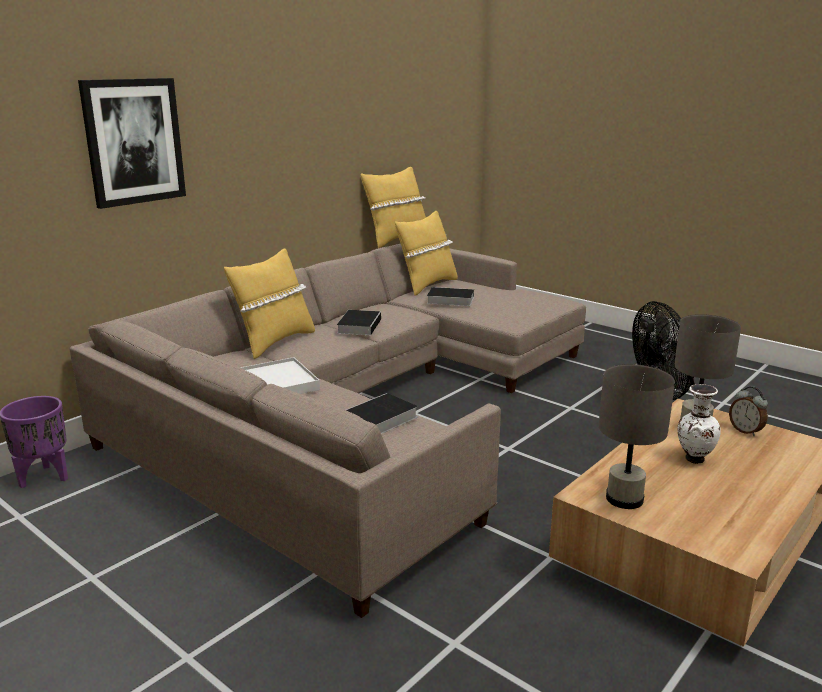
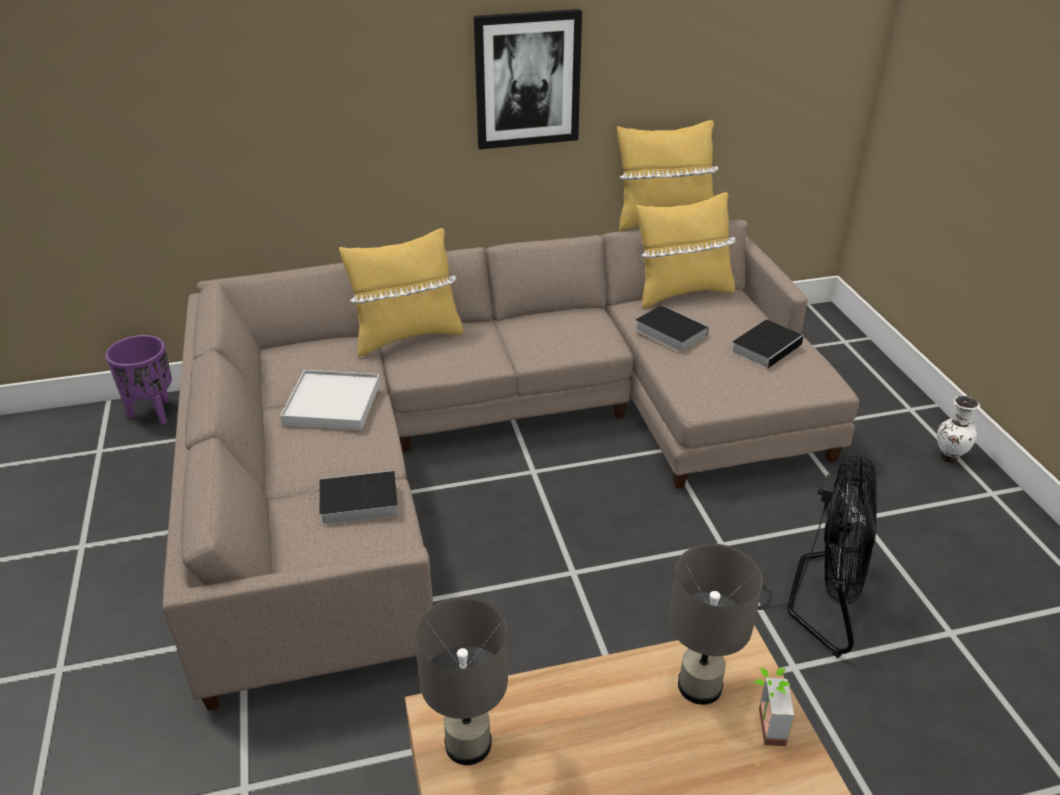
camera: 35 degrees right, 15 degrees up
(134, 141) = (265, 84): picture -> picture (527, 79)
(359, 325) = (517, 341): book -> book (767, 347)
(693, 459) = (628, 732): white vase -> white vase (948, 457)
(745, 431) = (763, 726): alarm clock -> potted plant

